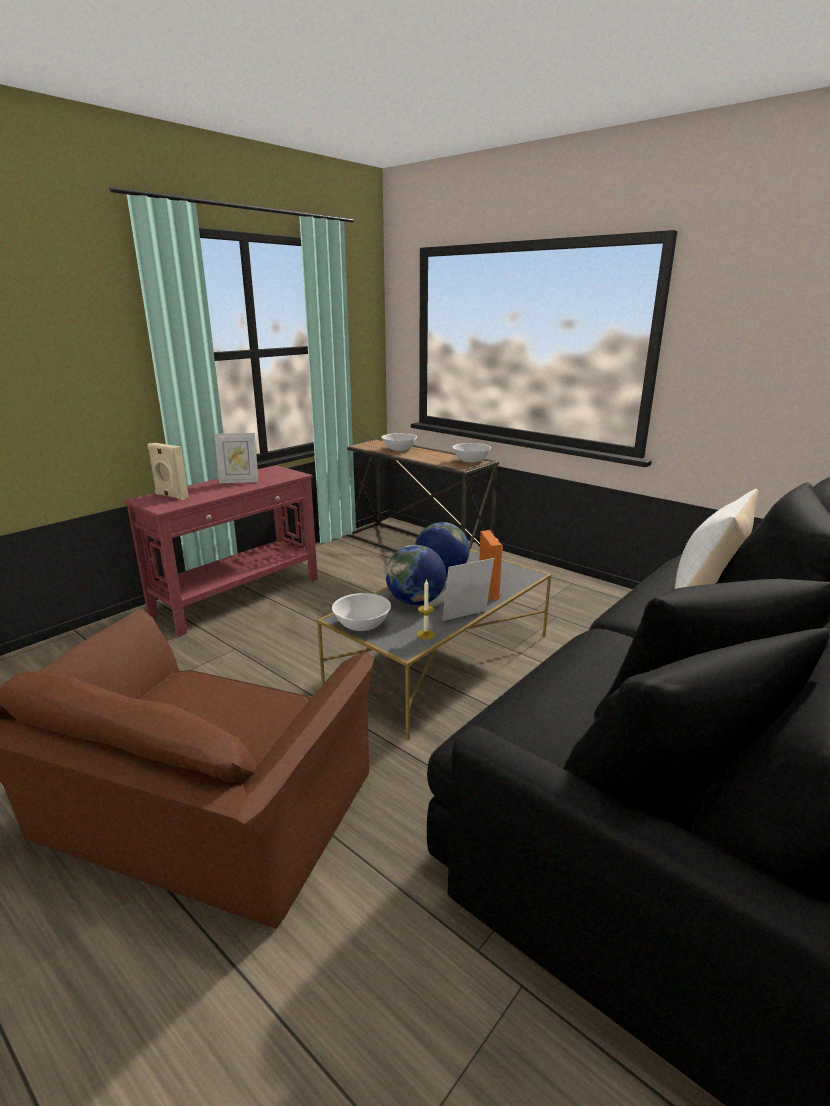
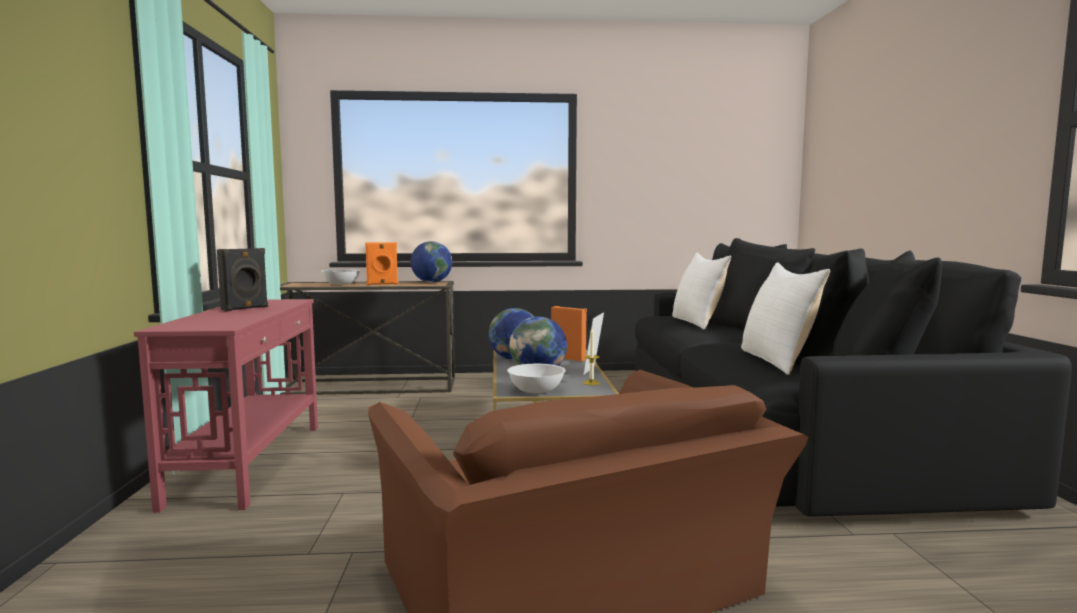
camera: 45 degrees left, 15 degrees down
(171, 496) = (197, 322): beige speaker -> none
(239, 481) = (245, 308): picture frame -> black speaker
(426, 456) = (382, 284): none -> orange speaker
(471, 461) = (431, 282): white bowl -> globe
(595, 702) = (778, 361): none -> white pillow

